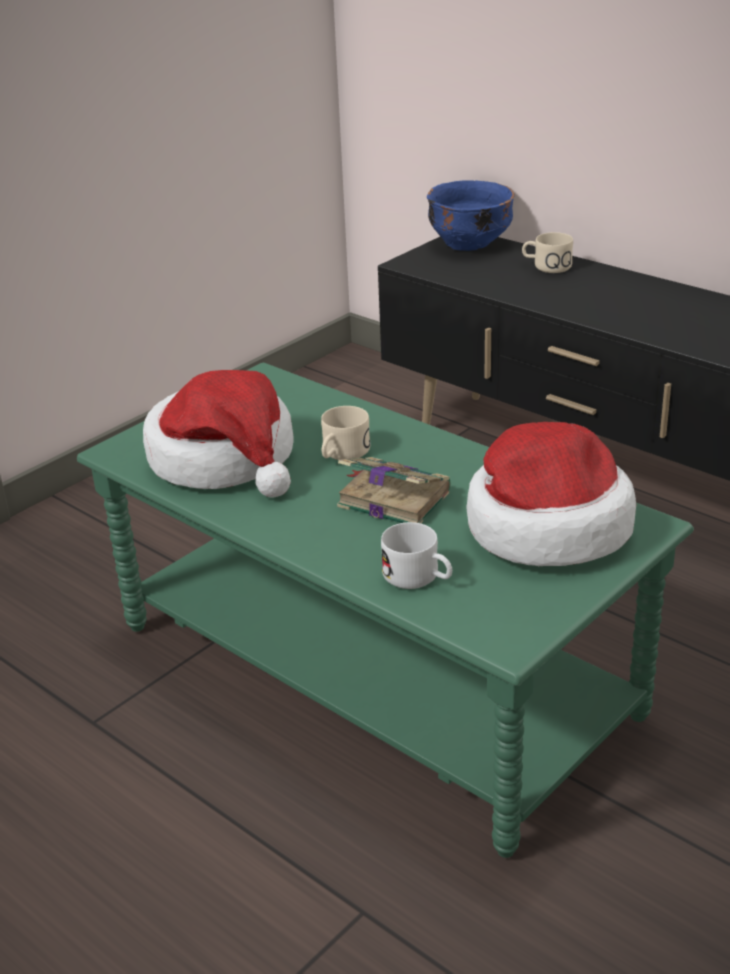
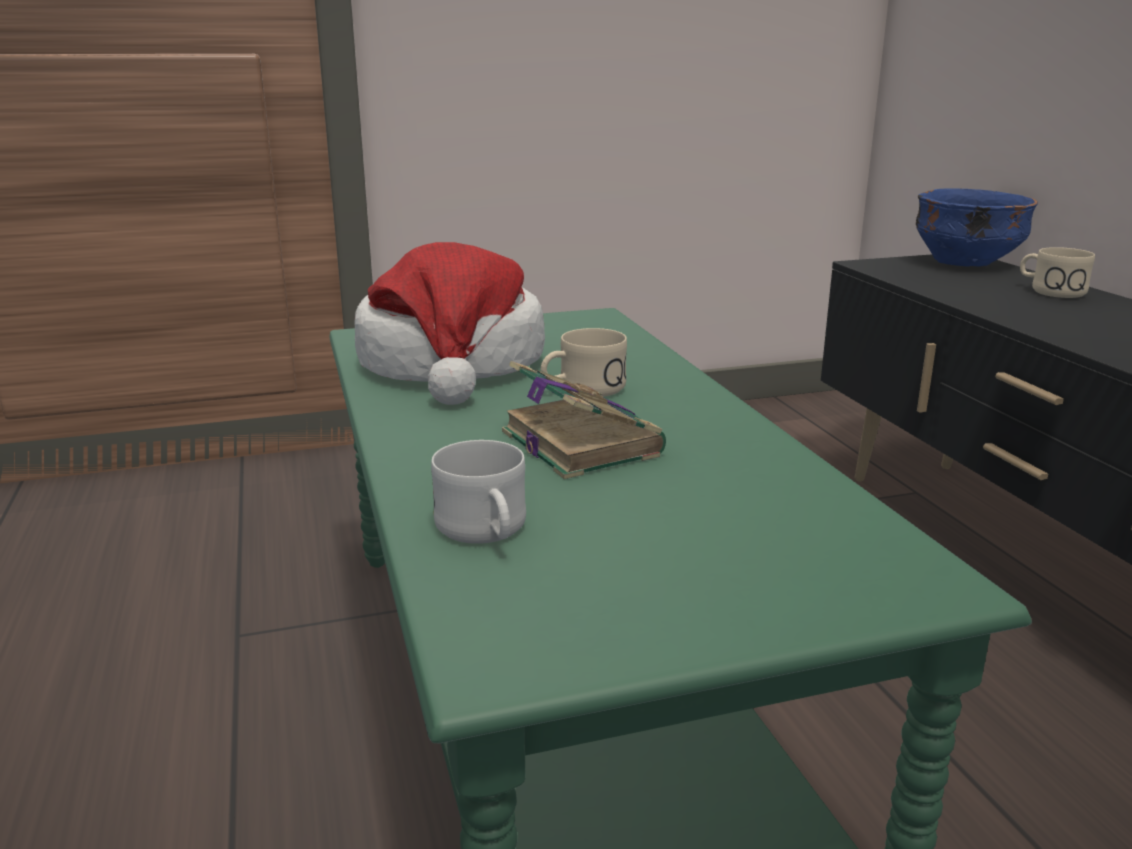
camera: 30 degrees right, 10 degrees down
(545, 526) = (753, 532): hat -> none

